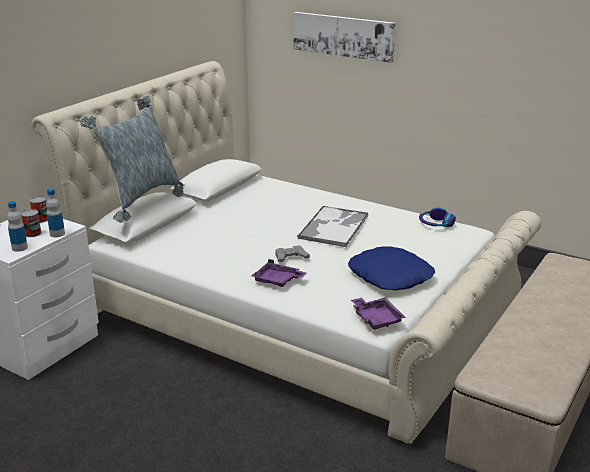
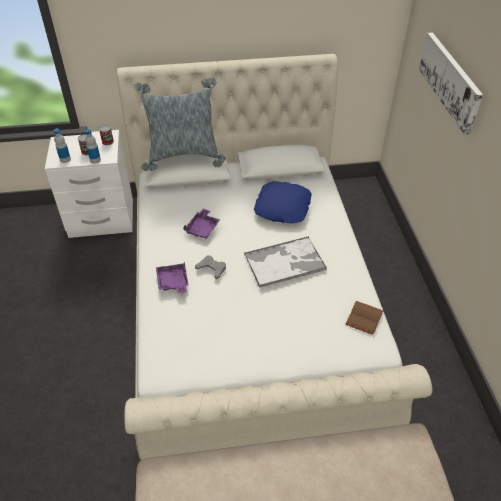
camera: 50 degrees right, 20 degrees up
(376, 319) = (165, 367): purple tray -> purple tray (203, 228)
(390, 276) = (240, 339): blue pillow -> blue pillow (283, 207)
(435, 224) = (363, 317): headphones -> brown book

